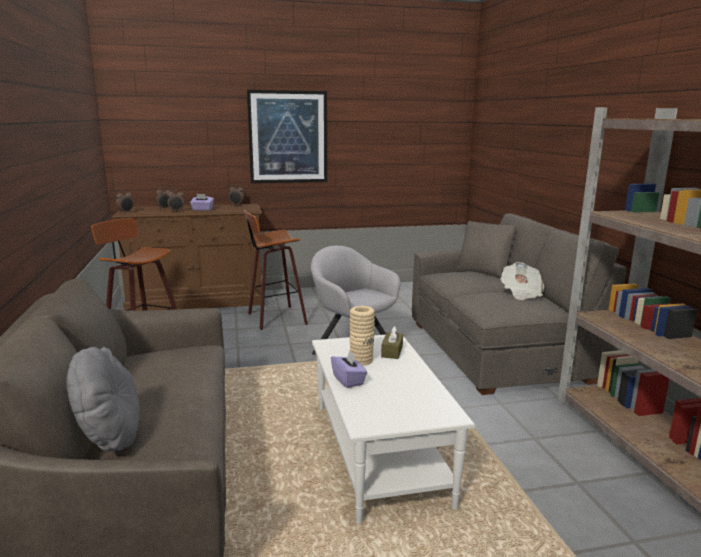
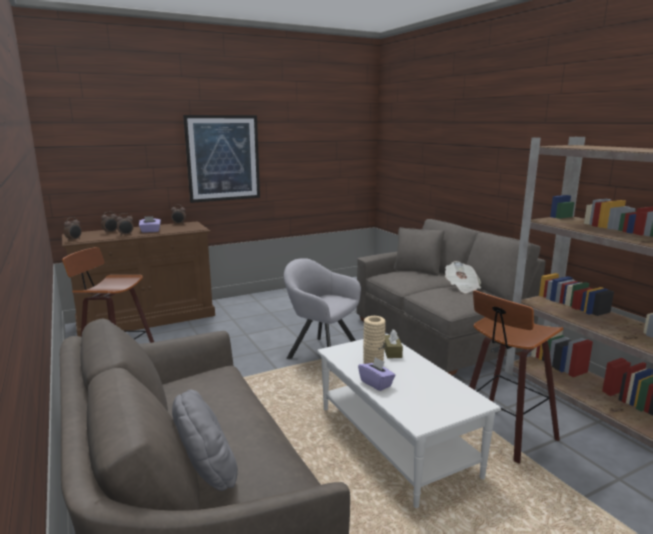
camera: 15 degrees left, 0 degrees up
(274, 318) = (233, 328): stool -> stool (503, 434)

